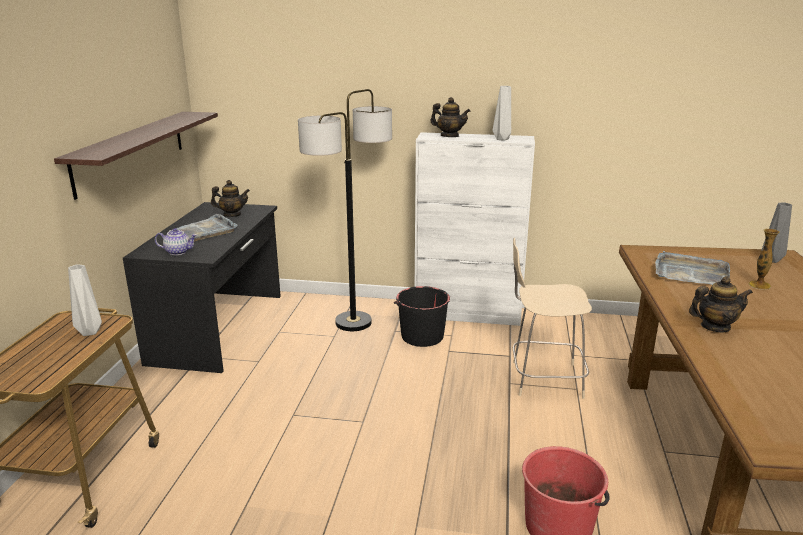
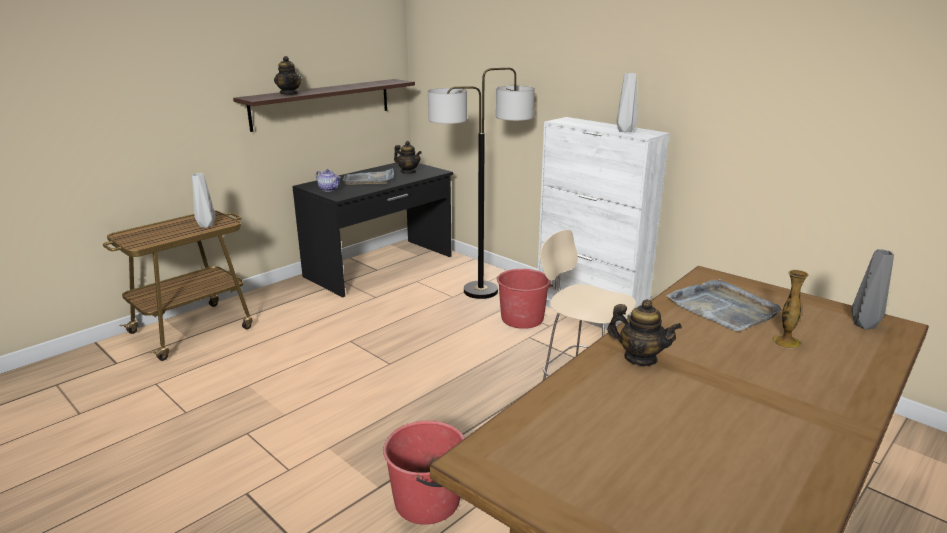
camera: 35 degrees right, 0 degrees up
(422, 336) = (522, 318): black bucket -> red bucket
(449, 136) = (582, 122): teapot -> teapot (289, 94)

